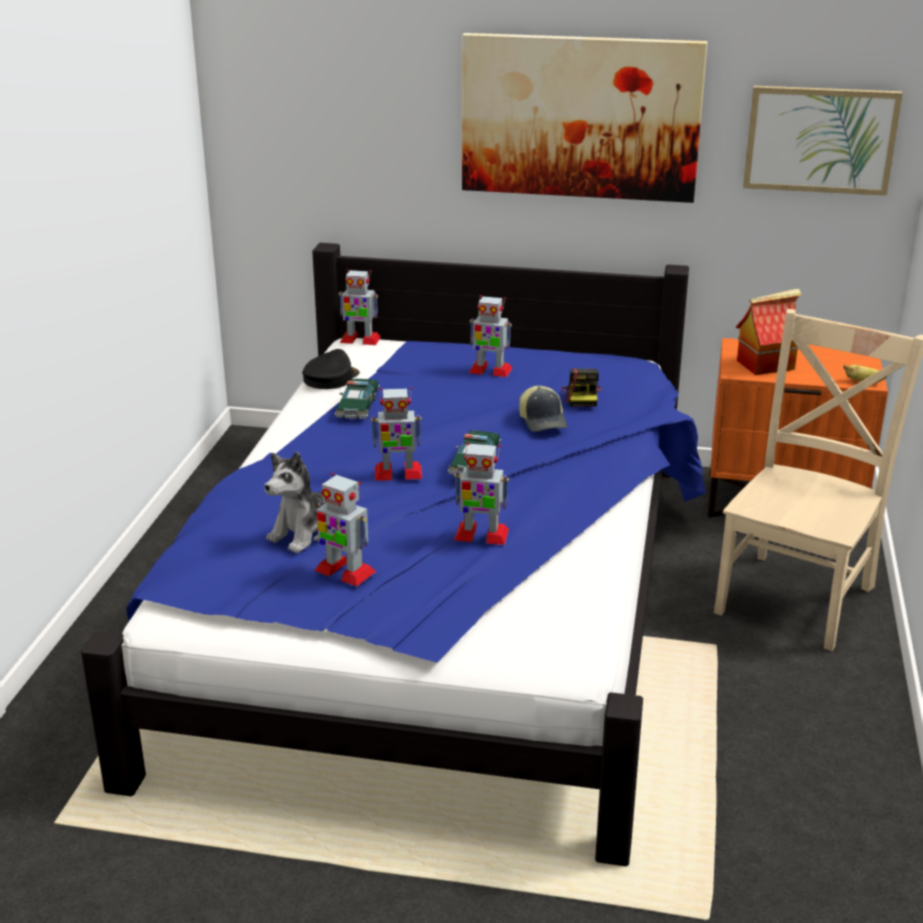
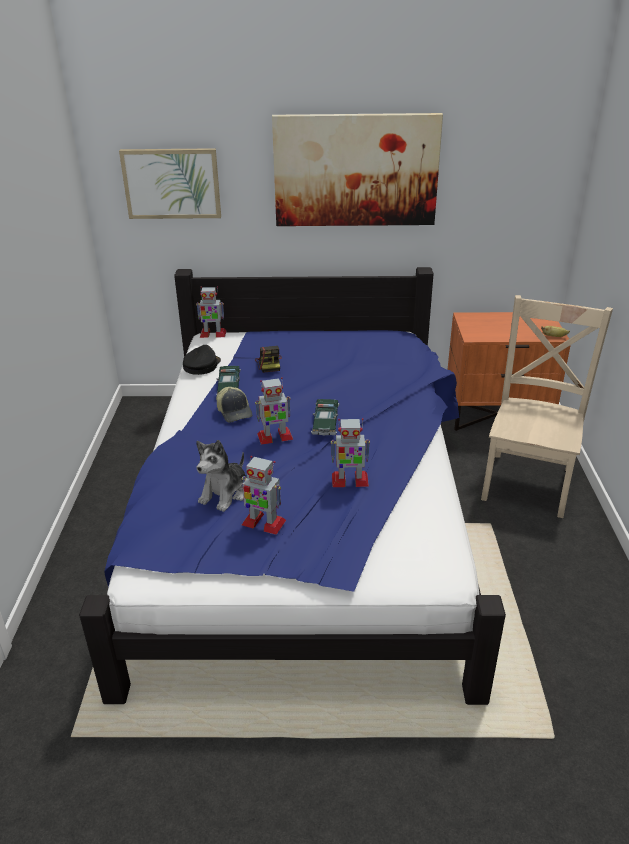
camera: 10 degrees left, 5 degrees up
(489, 370) = (309, 350): toy robot -> none
(543, 421) = (359, 385): cap -> cap (235, 412)
(582, 396) = (378, 364): camera -> camera (269, 364)
(766, 364) = (488, 329): toy house -> none
(820, 139) = (516, 177): picture -> picture (172, 183)

